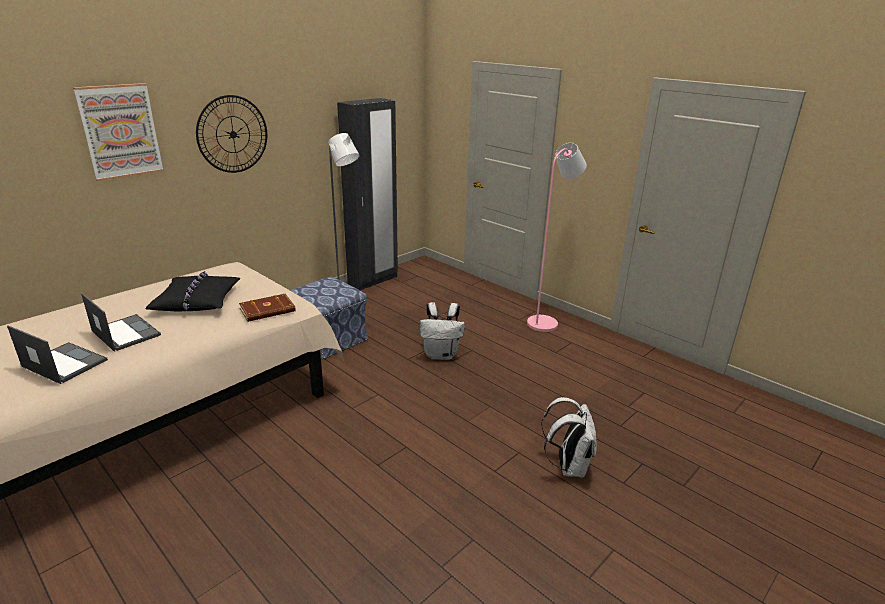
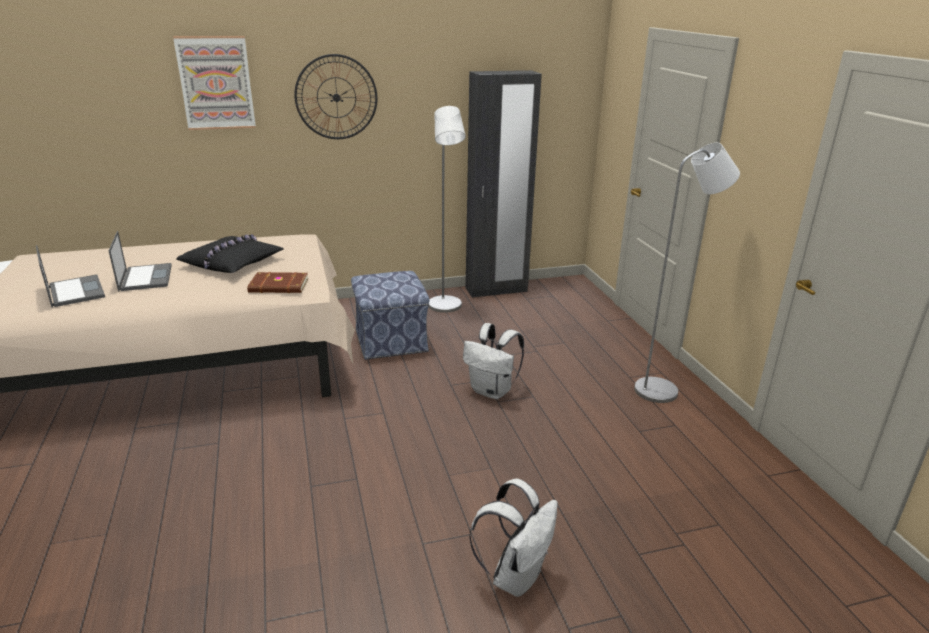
camera: 30 degrees right, 0 degrees up
(546, 322) = (664, 390): pink floor lamp -> grey floor lamp

